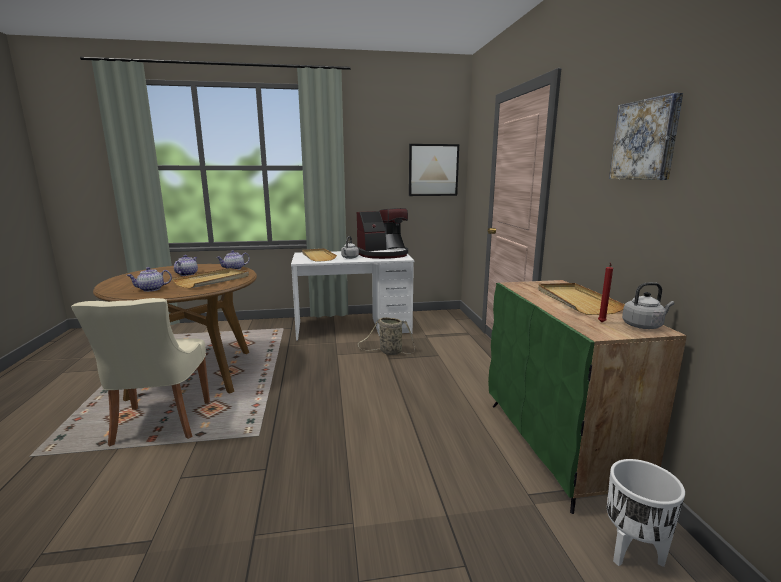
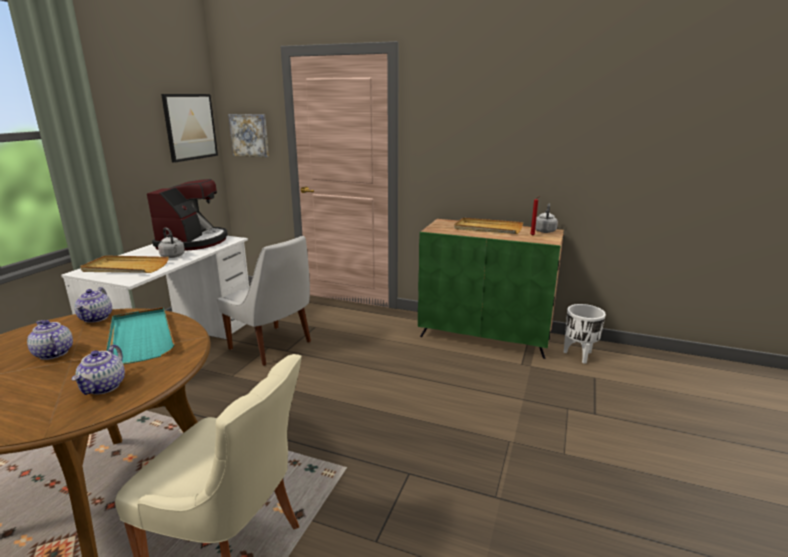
camera: 60 degrees left, 5 degrees up
(213, 280) = (141, 337): beige tray -> turquoise tray
(389, 352) = (272, 346): basket -> white chair
(646, 140) = (512, 113): picture -> picture (250, 135)

